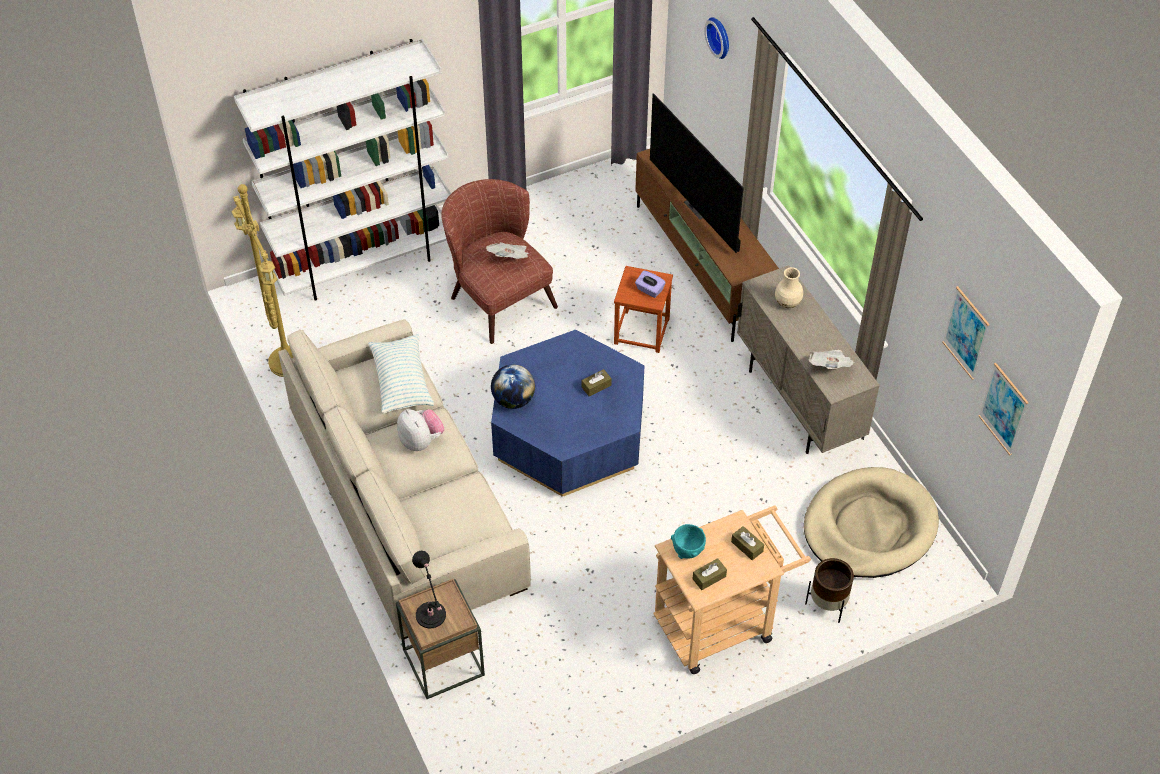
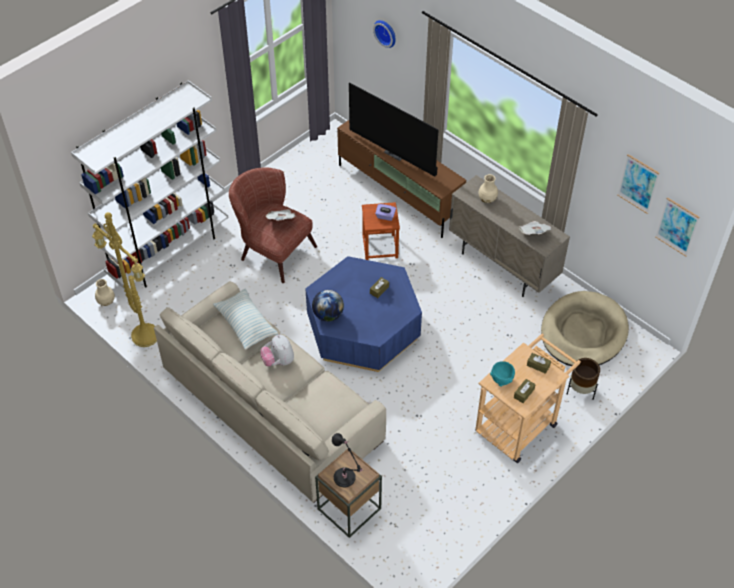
camera: 20 degrees left, 0 degrees up
(259, 305) = (106, 301): none -> beige vase
(421, 441) = (278, 361): plush toy -> plush toy turned 150 degrees counterclockwise

